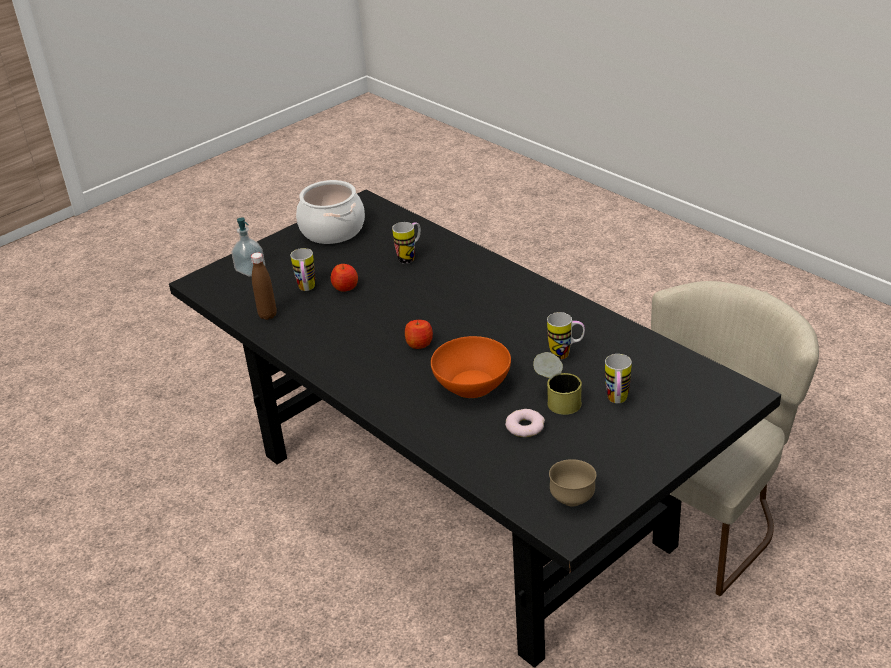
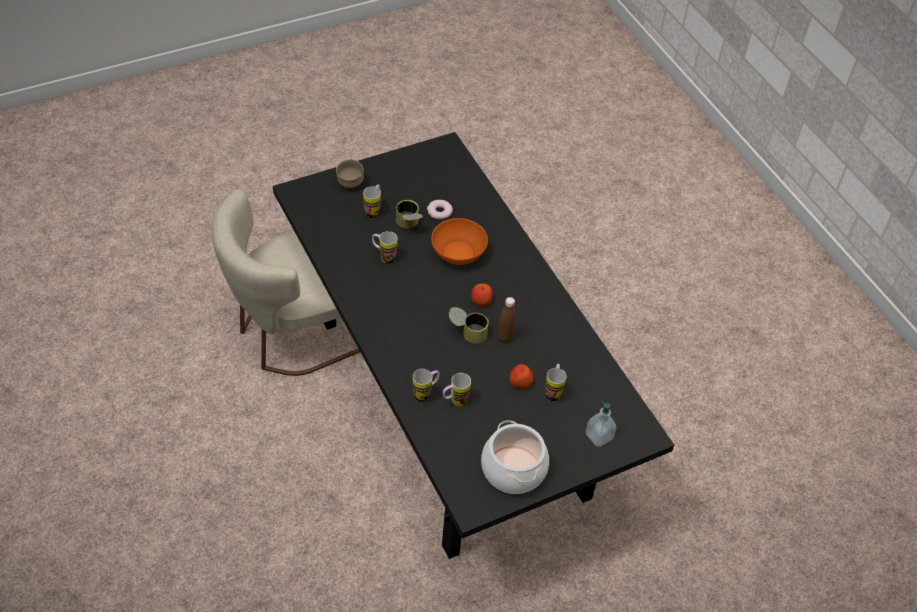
camera: 170 degrees left, 15 degrees up
(267, 315) = (590, 371): brown bottle -> brown bottle (505, 337)
(422, 312) = (467, 332): none -> can
(443, 255) = (425, 394): none -> mug
(572, 499) = (436, 160): brown bowl -> brown bowl (350, 184)

